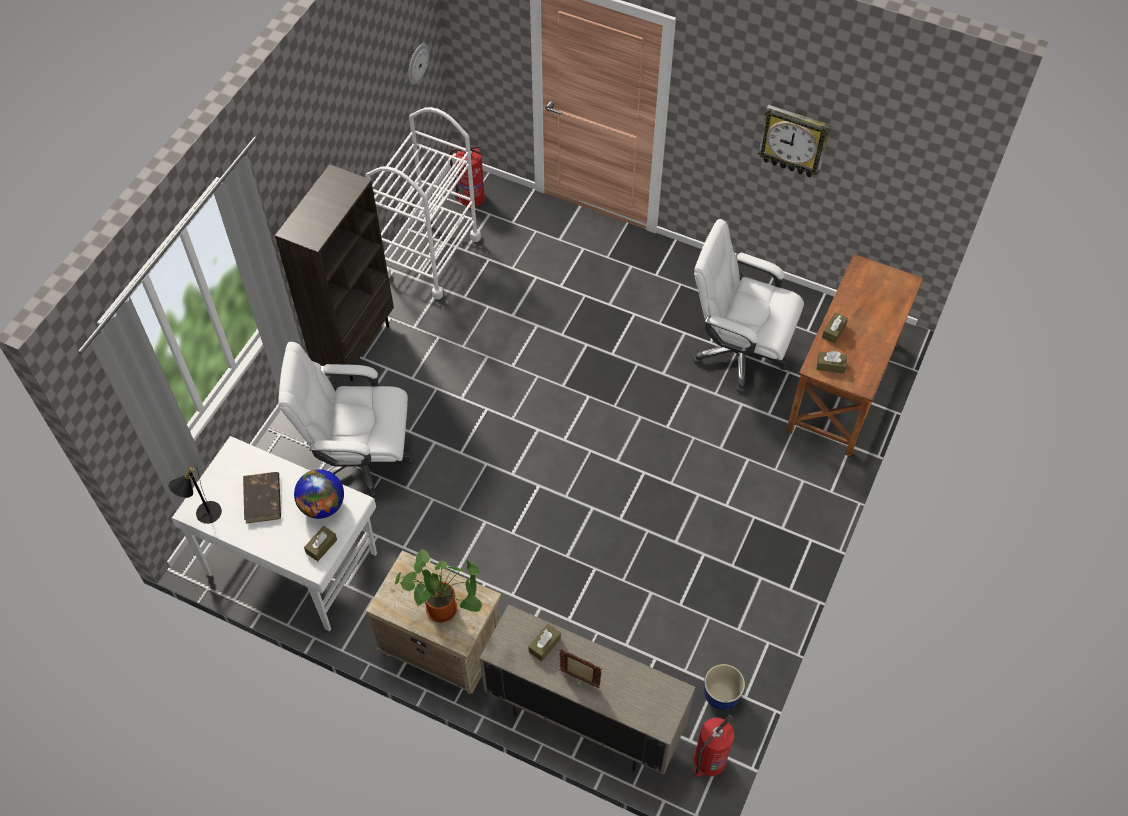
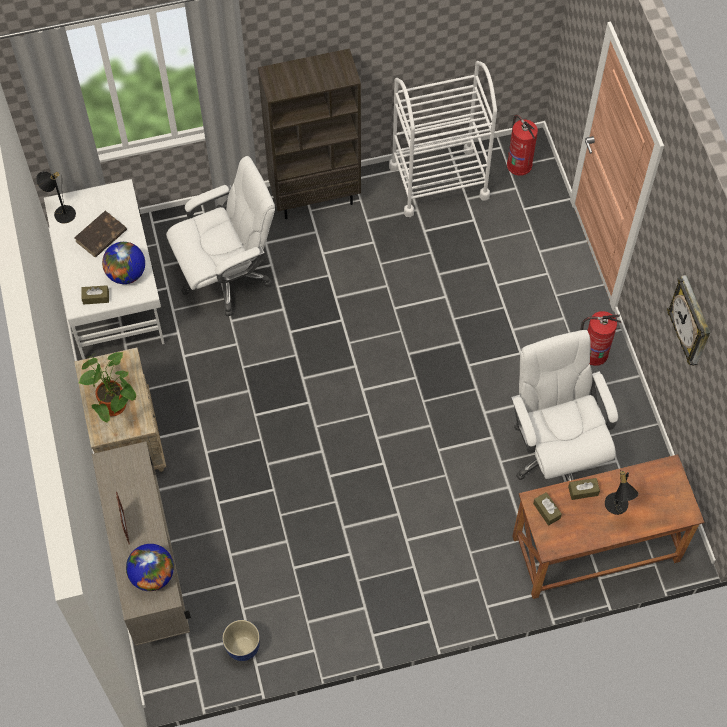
camera: 50 degrees right, 5 degrees up
(361, 460) = (227, 276): white office chair -> white office chair turned 105 degrees clockwise
(417, 63) = (512, 26): wall clock -> none
(544, 645) = (134, 486): brown tissue box -> none
(646, 690) = (152, 575): none -> globe
(709, 760) = (185, 674): fire extinguisher -> fire extinguisher (593, 353)
(866, 321) = (616, 508): none -> black table lamp

